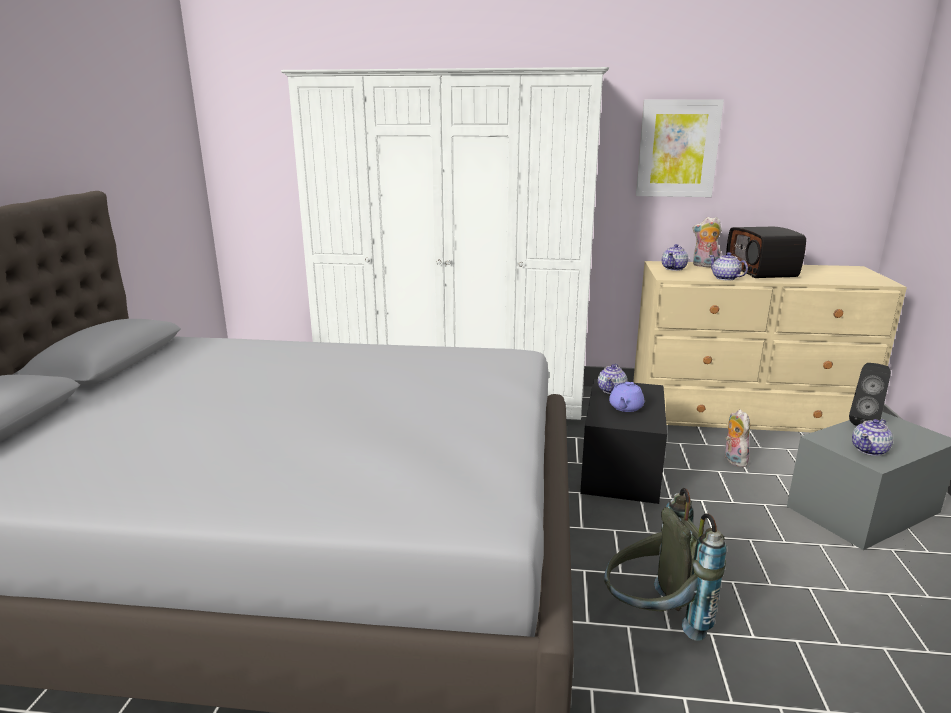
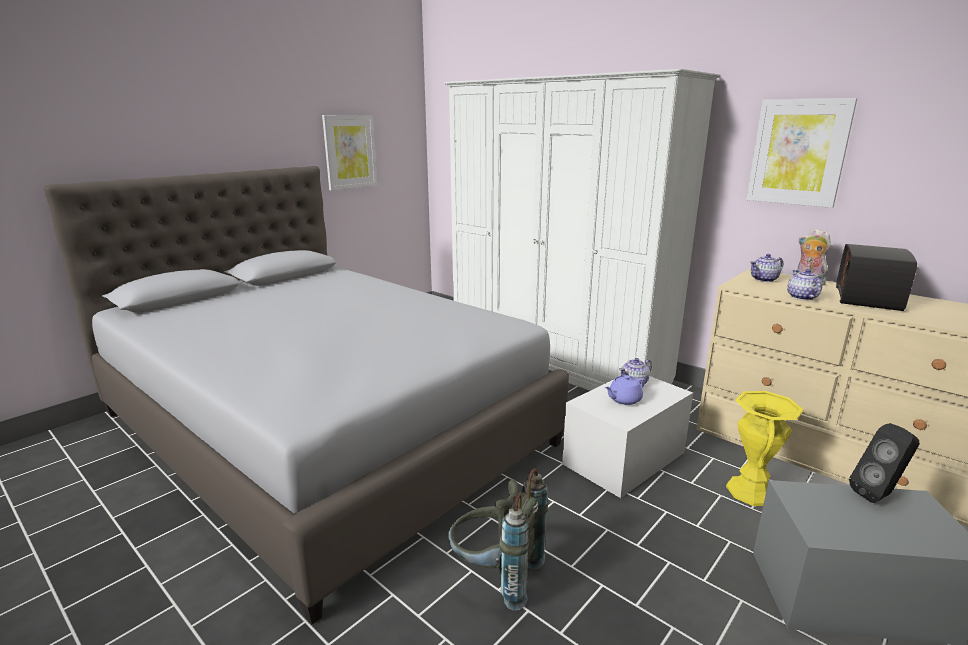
camera: 35 degrees right, 0 degrees up
(124, 168) = (350, 152): none -> picture
(620, 468) = (624, 458): black storage box -> white storage box
(733, 460) = (751, 491): plush toy -> yellow vase
(870, 450) = (834, 521): teapot -> none

